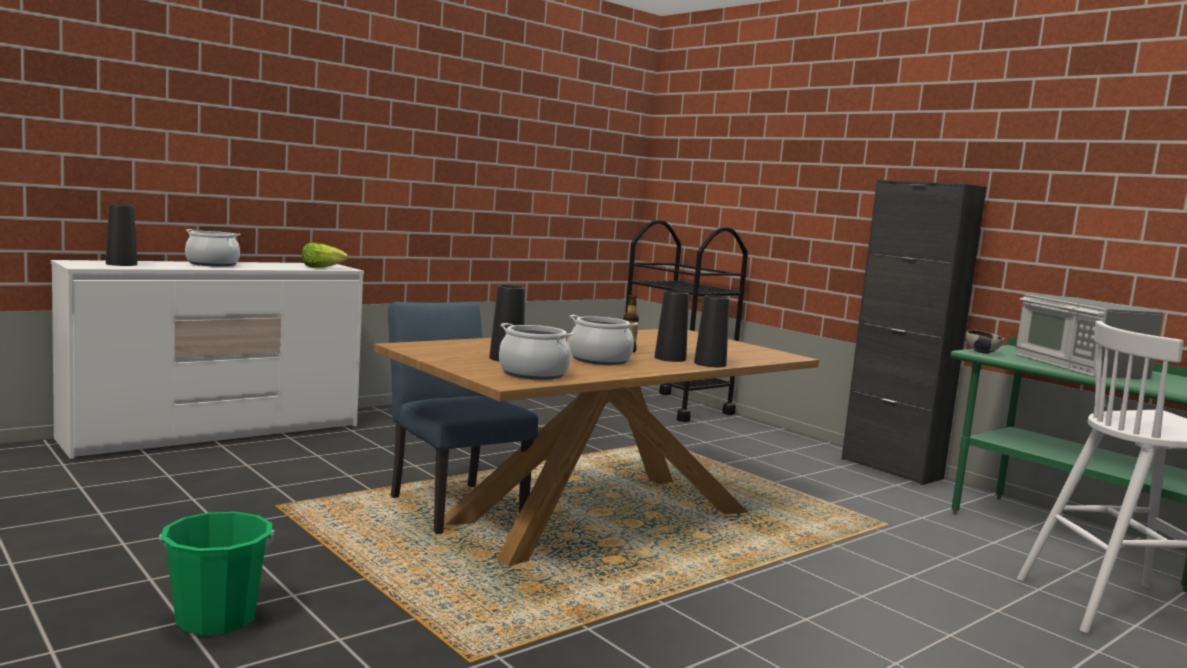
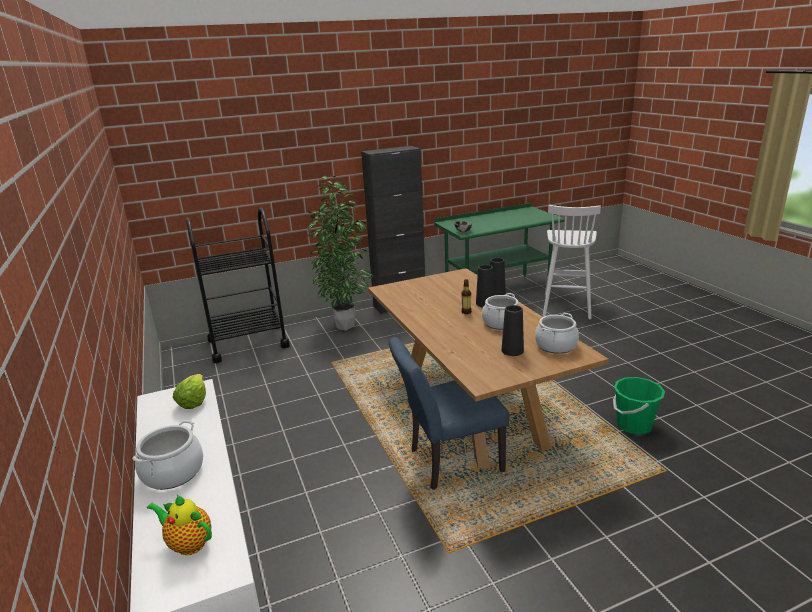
camera: 70 degrees left, 15 degrees up
(121, 264) = (188, 543): black vase -> teapot
(216, 619) = (648, 570): green bucket -> green bucket (634, 425)
(778, 444) = (347, 325): none -> potted plant
(1077, 366) = (490, 222): microwave -> none

